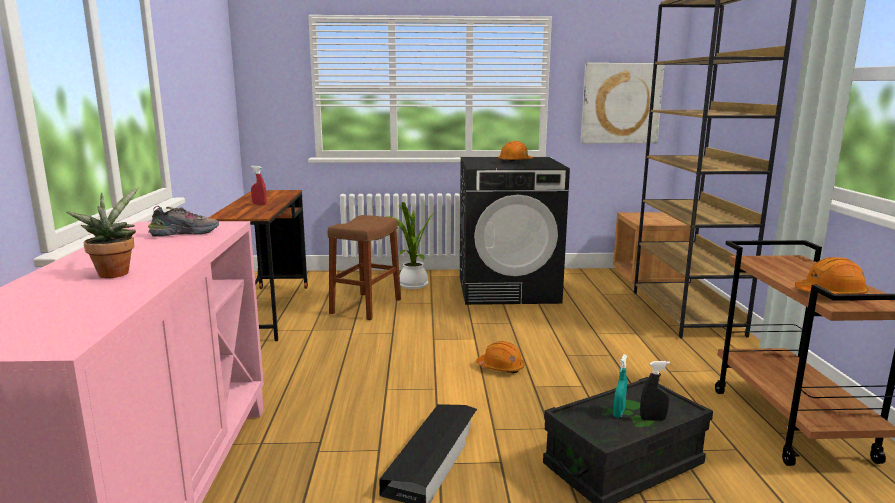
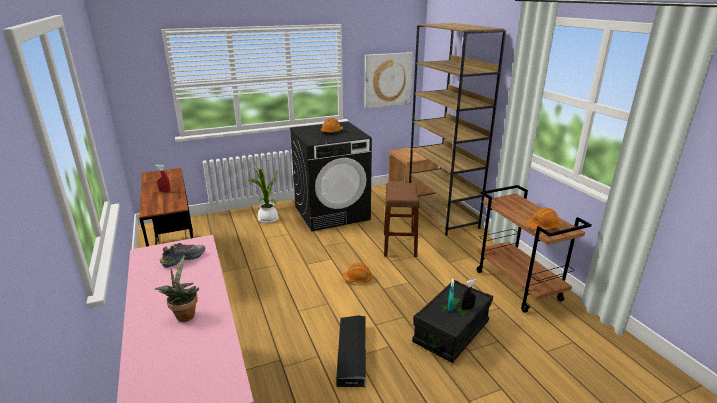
camera: 20 degrees left, 10 degrees up
(366, 306) = (246, 244): brown stool -> brown stool (399, 245)

